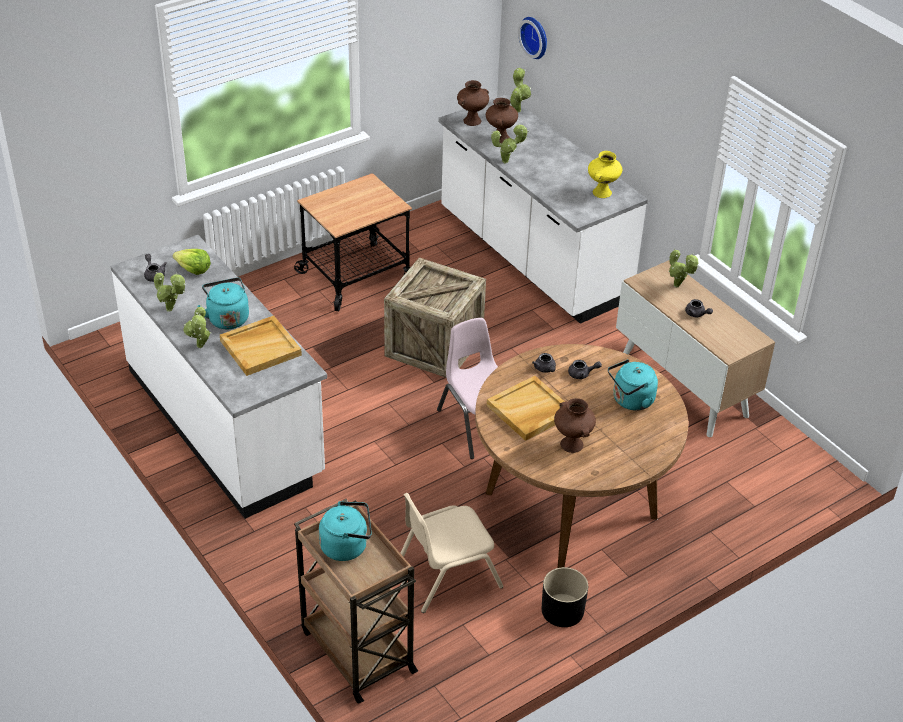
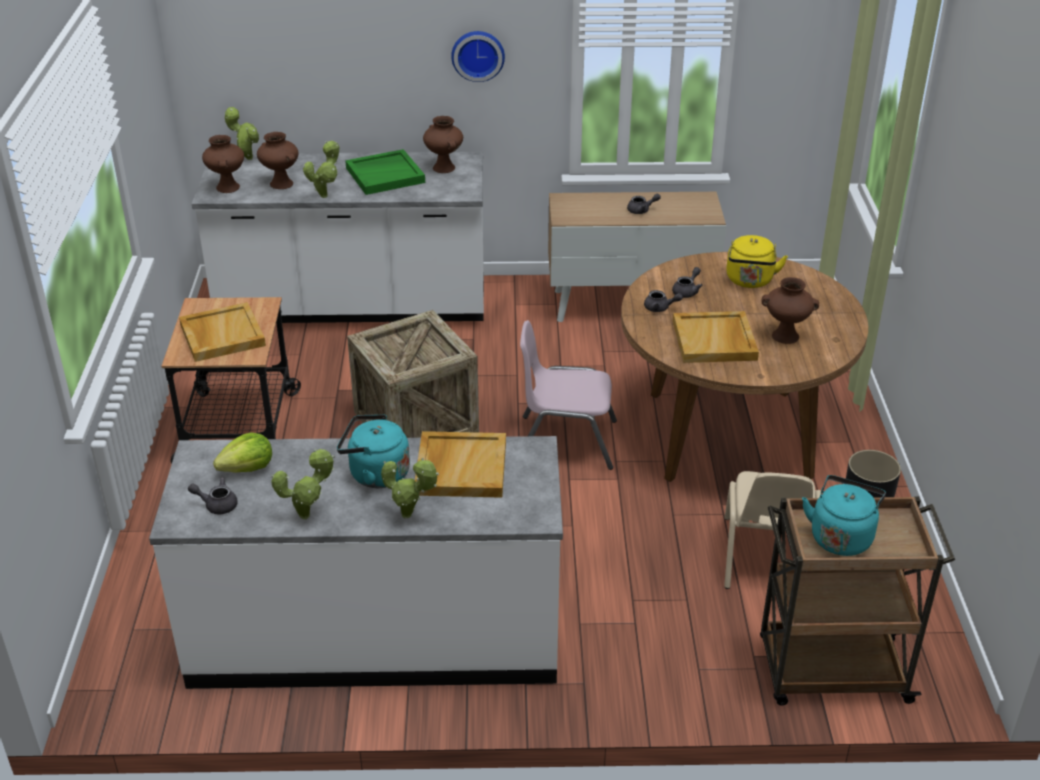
camera: 55 degrees left, 5 degrees down
(348, 205) = (221, 335): none -> beige tray
(536, 37) = (241, 57): wall clock -> wall clock (478, 54)
(562, 173) = (385, 175): none -> green tray
(602, 193) = (444, 168): yellow vase -> brown vase
(631, 401) = (750, 281): turquoise kettle -> yellow kettle
(678, 286) = (592, 203): potted plant -> none

